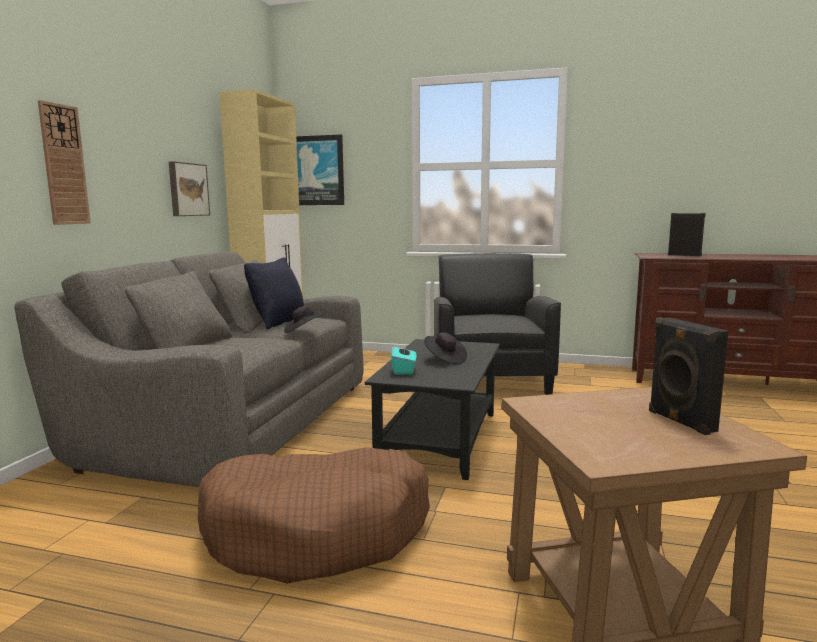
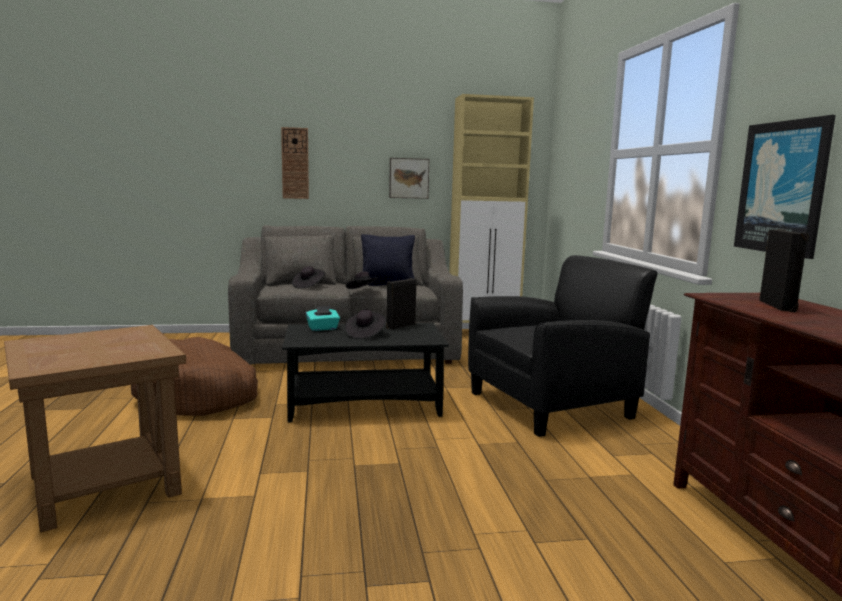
camera: 65 degrees right, 0 degrees up
(242, 343) = (308, 286): none -> black hat
(317, 170) = (565, 160): picture -> picture (782, 187)
(679, 421) = (90, 355): black speaker -> black speaker (400, 326)

